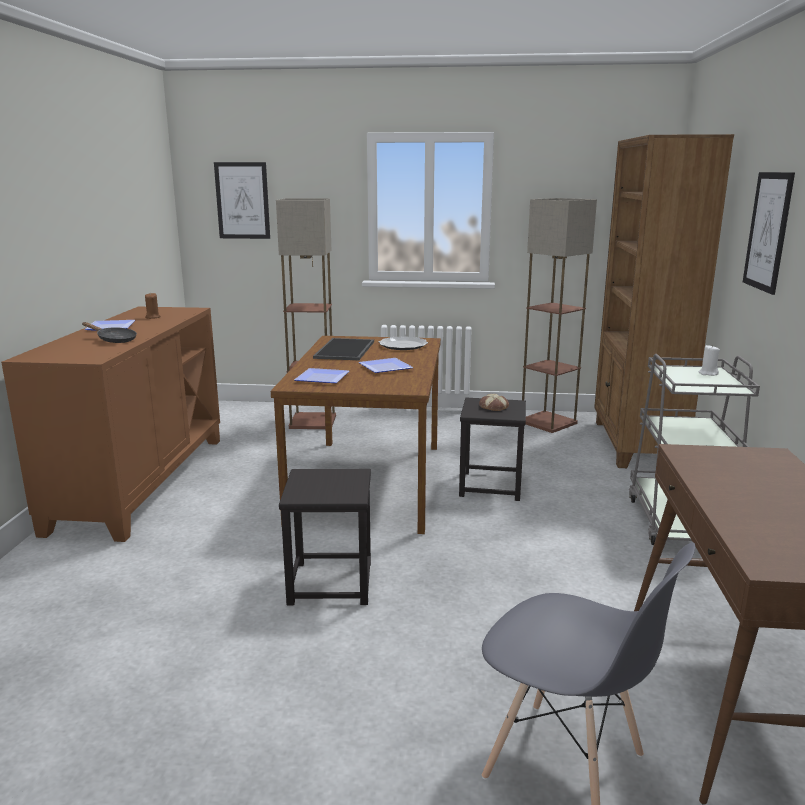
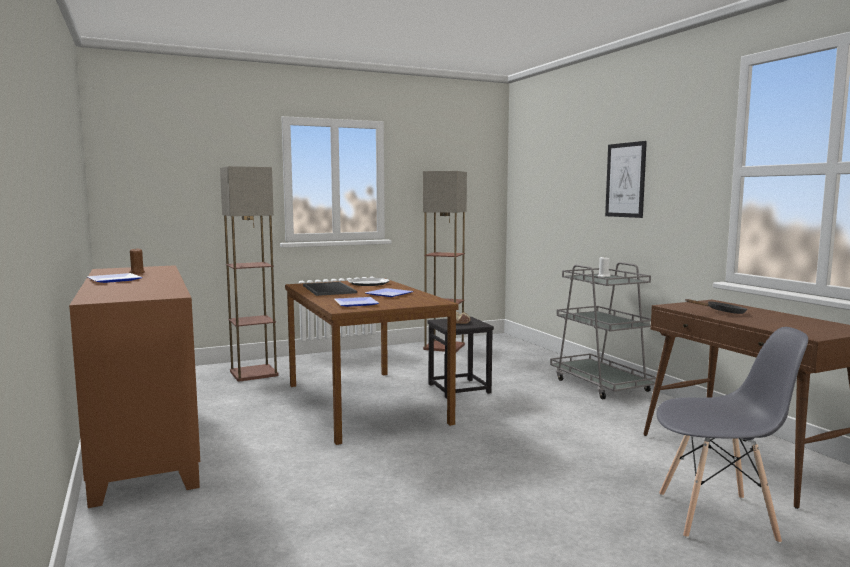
camera: 30 degrees left, 10 degrees down
(114, 340) = (149, 285): black frying pan -> black frying pan (722, 312)
(242, 200) = (162, 172): picture -> none
(330, 583) = (431, 468): black stool -> none
(635, 445) = (518, 350): brown bookcase -> none

